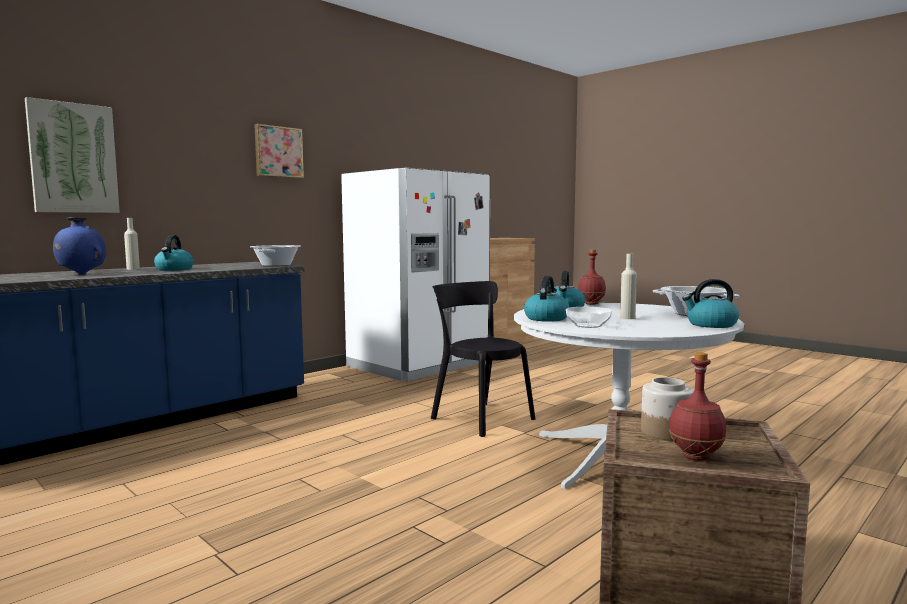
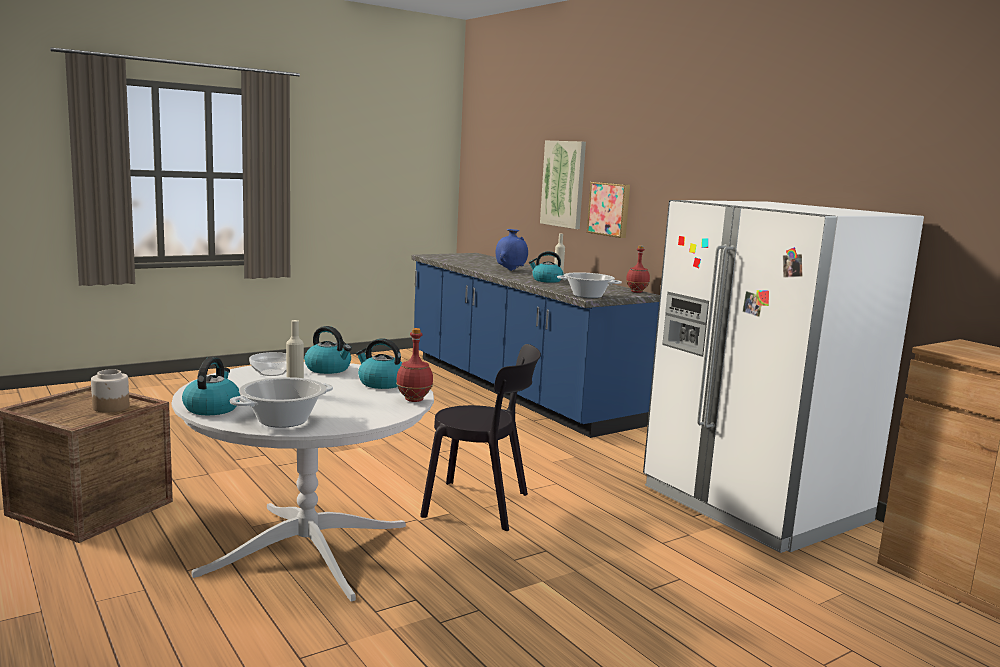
camera: 100 degrees right, 5 degrees up
(278, 152) = (702, 173): picture -> picture (610, 209)
(479, 417) = (481, 506): black chair -> black chair turned 45 degrees clockwise
(695, 457) = (69, 403): red bottle -> red bottle (637, 292)

